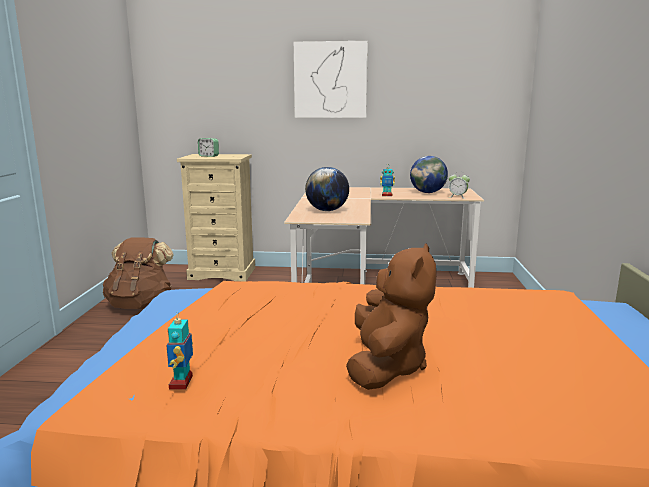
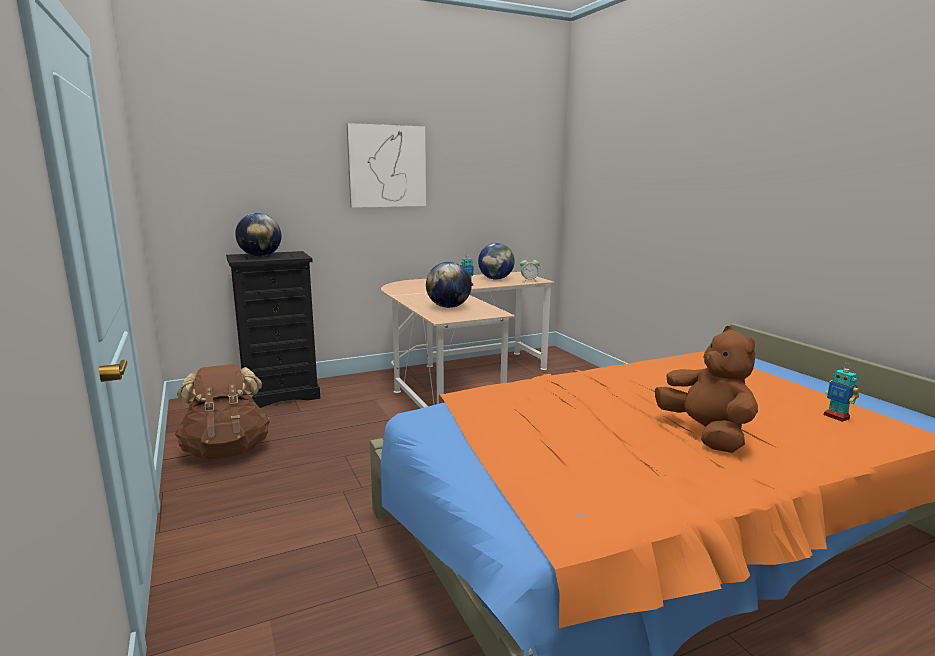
camera: 30 degrees left, 0 degrees up
(182, 383) = (600, 490): toy robot -> toy robot (836, 417)
(209, 156) = (260, 256): alarm clock -> globe
(222, 273) = (280, 394): beige dresser -> black dresser

